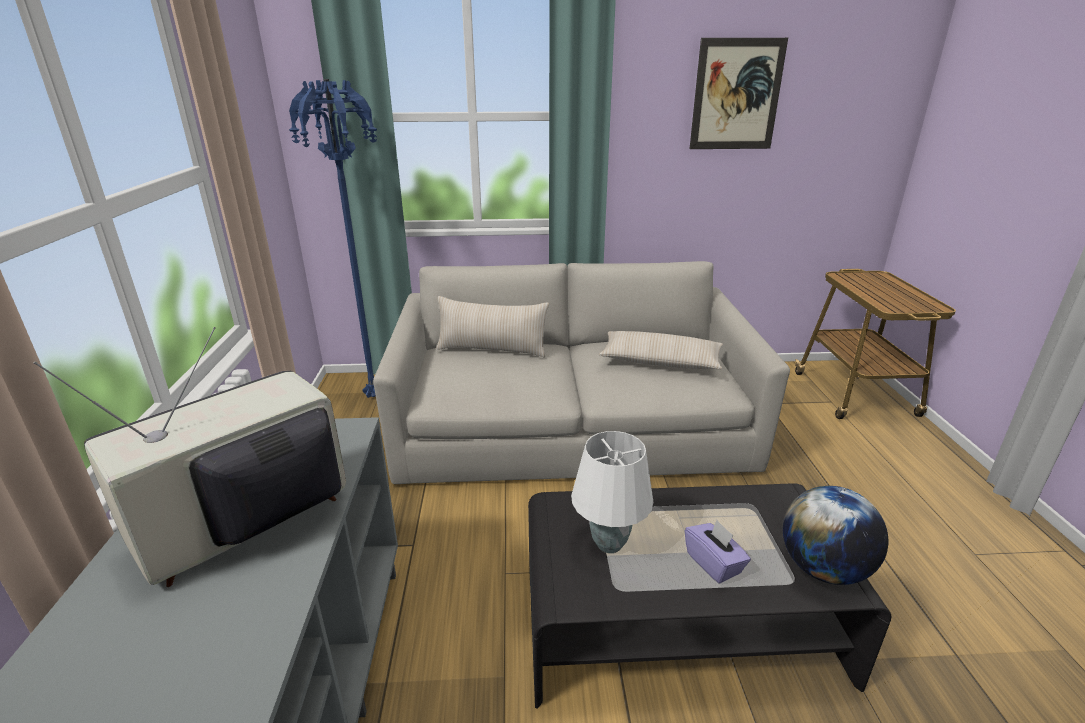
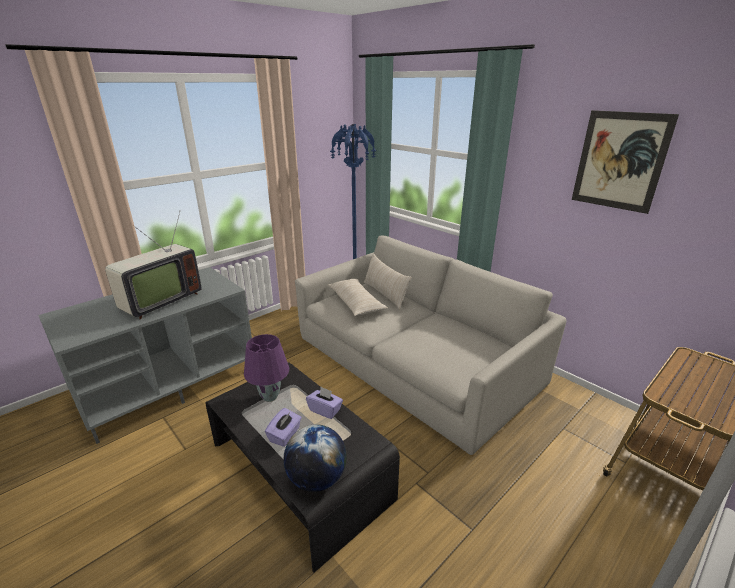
camera: 50 degrees right, 0 degrees up
(252, 525) = (159, 302): television -> television turned 120 degrees clockwise
(608, 543) = (270, 396): white table lamp -> purple table lamp
(660, 361) = (454, 343): beige pillow -> beige pillow (356, 303)
(688, 505) = (325, 410): none -> purple tissue box

